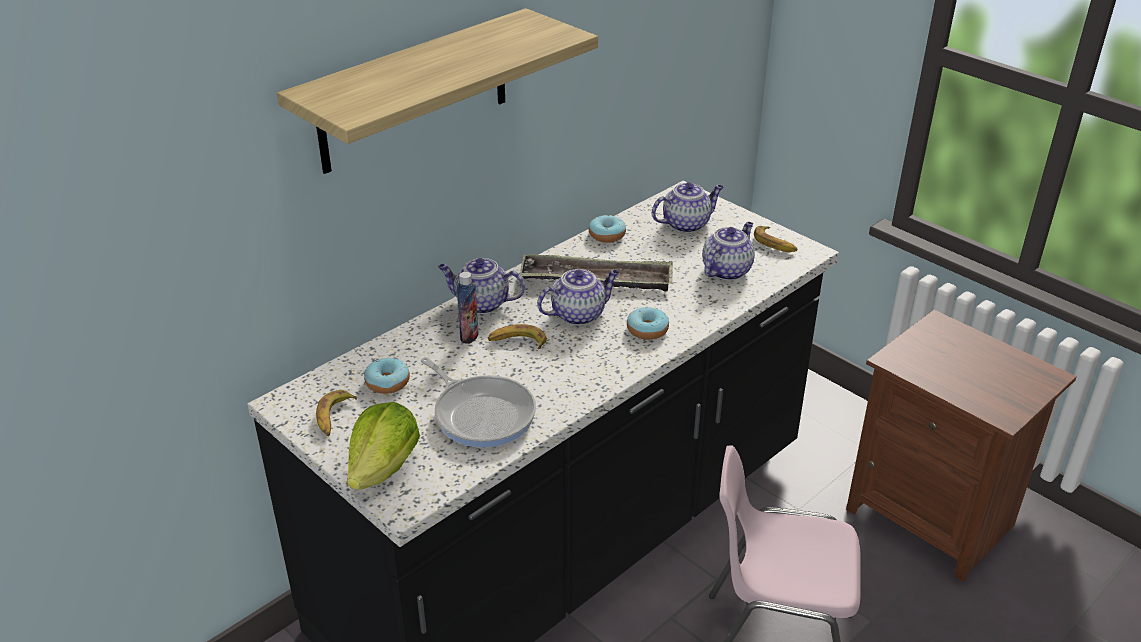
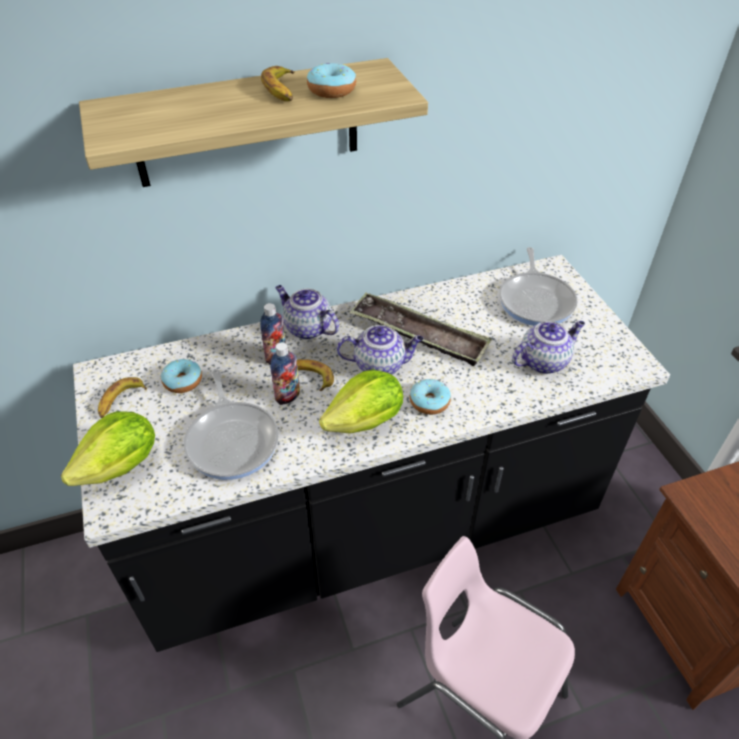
camera: 25 degrees right, 10 degrees up
(508, 364) = (287, 396): none -> bottle
(600, 362) = (366, 421): none -> lettuce
(607, 235) = (457, 291): donut -> donut (332, 90)
(686, 224) = (536, 300): teapot -> frying pan
(775, 244) = (609, 346): banana -> banana (282, 90)

